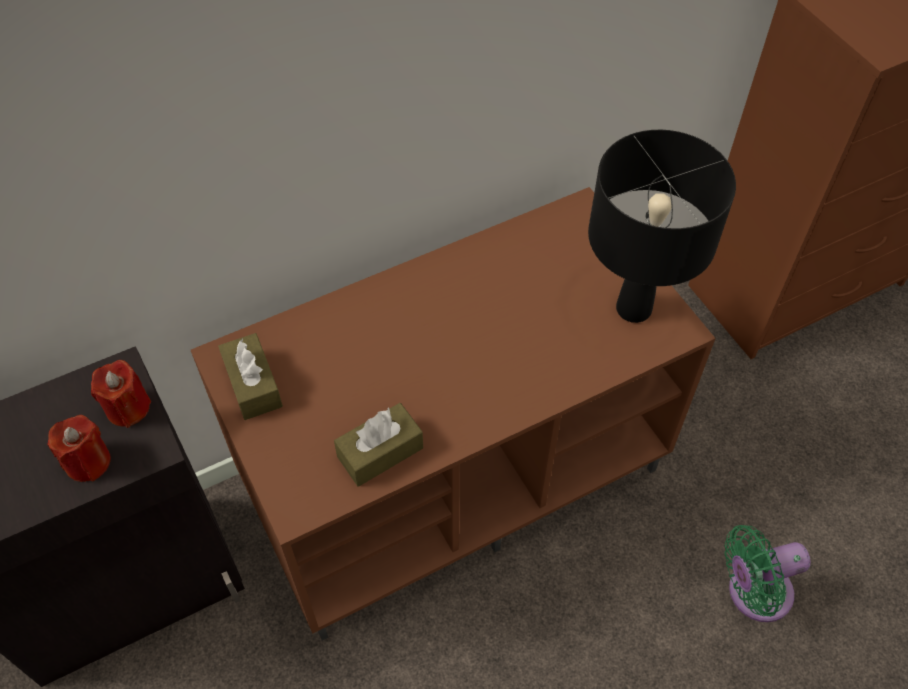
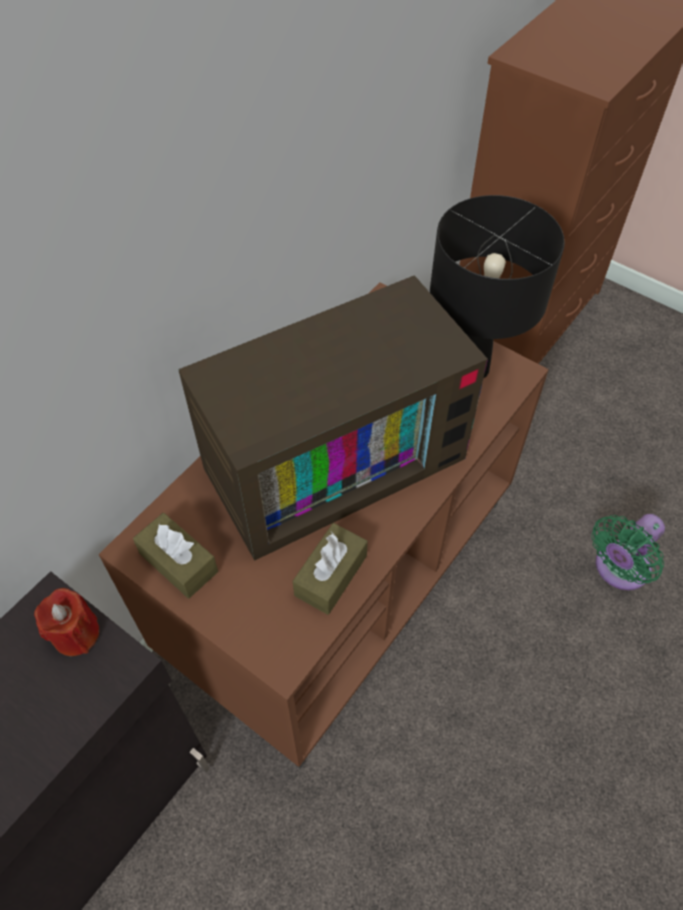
camera: 25 degrees left, 0 degrees up
(88, 462) = (63, 705): red candle -> none
(445, 343) = (333, 456): none -> television

